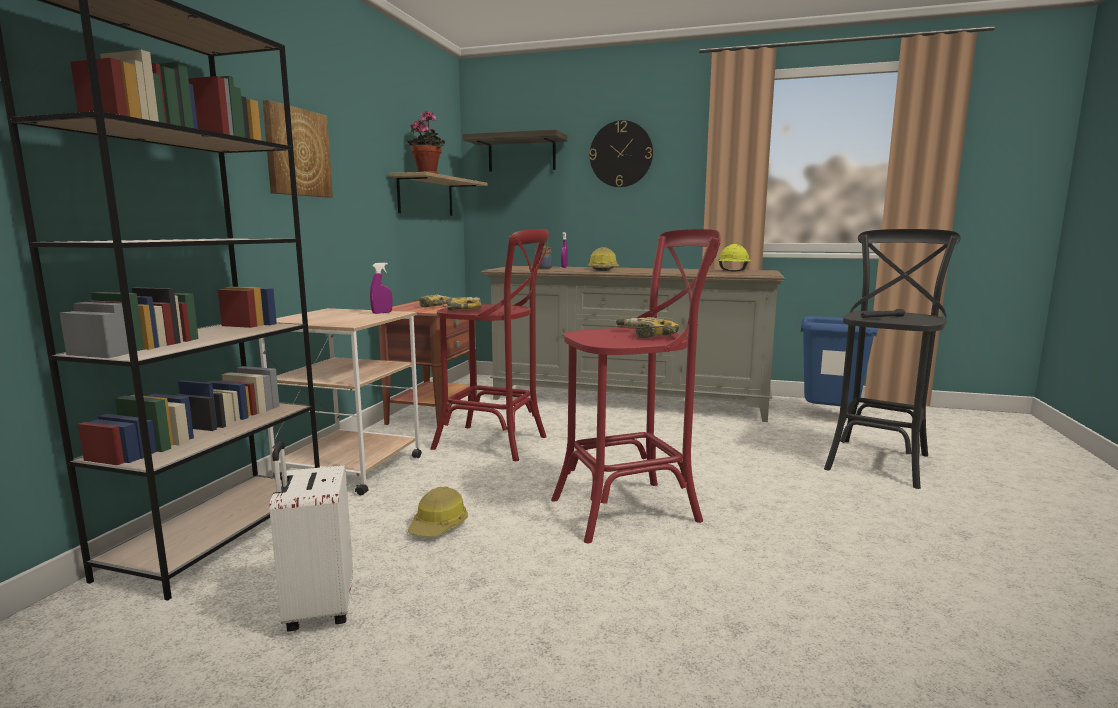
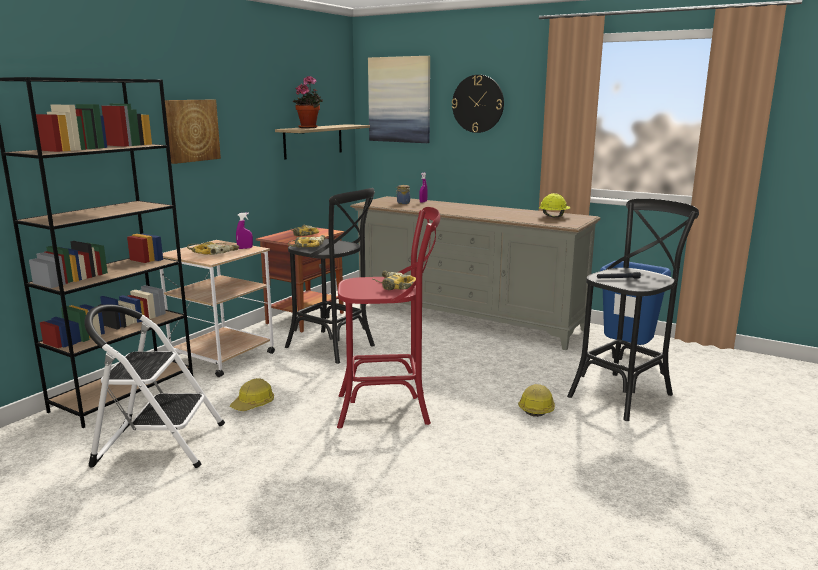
camera: 15 degrees right, 5 degrees up
(318, 609) = (156, 444): white suitcase -> step ladder
(342, 317) = (214, 252): none -> power drill
(495, 443) = (333, 347): red stool -> black stool
(521, 154) = (399, 100): shelf -> picture
(602, 269) = (447, 208): hard hat -> hard hat (536, 407)

